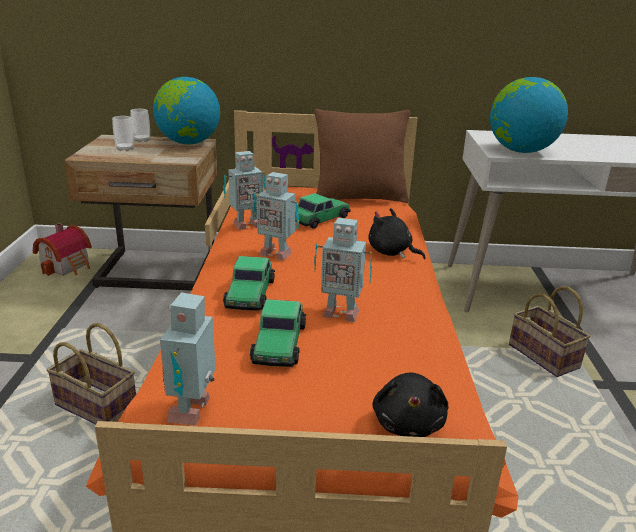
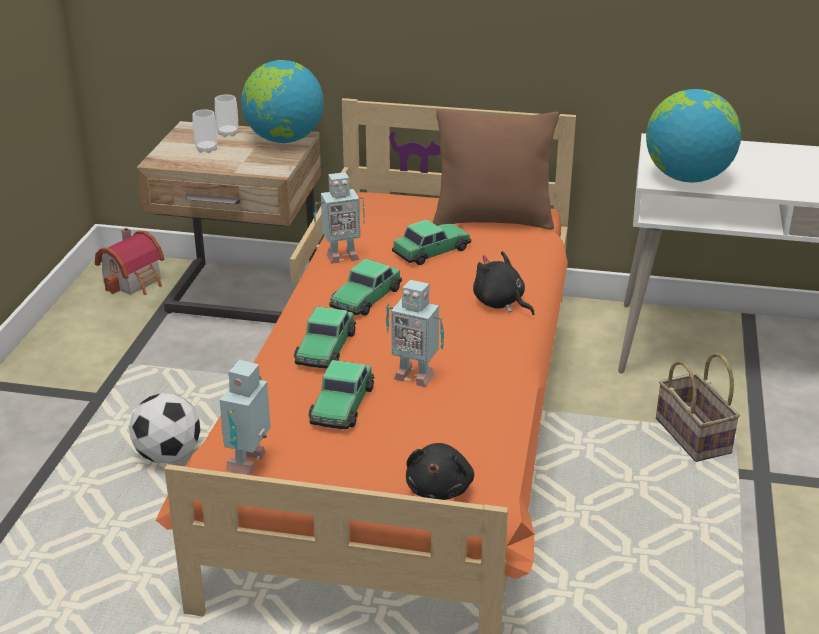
camera: 10 degrees right, 5 degrees up
(99, 406) = (168, 455): basket -> football
(275, 253) = (366, 298): toy robot -> toy car

